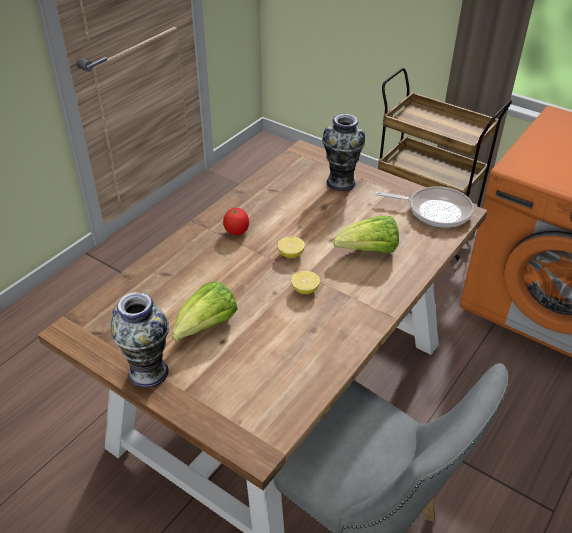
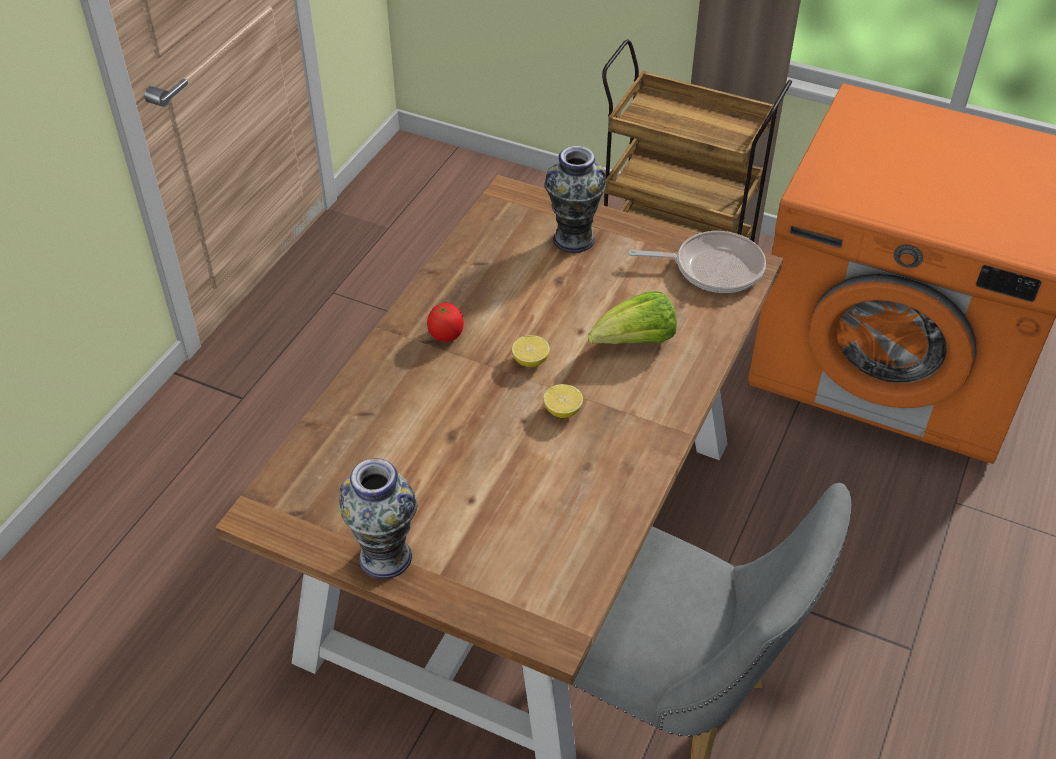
camera: 10 degrees left, 5 degrees up
(207, 327) = (444, 482): lettuce -> none

